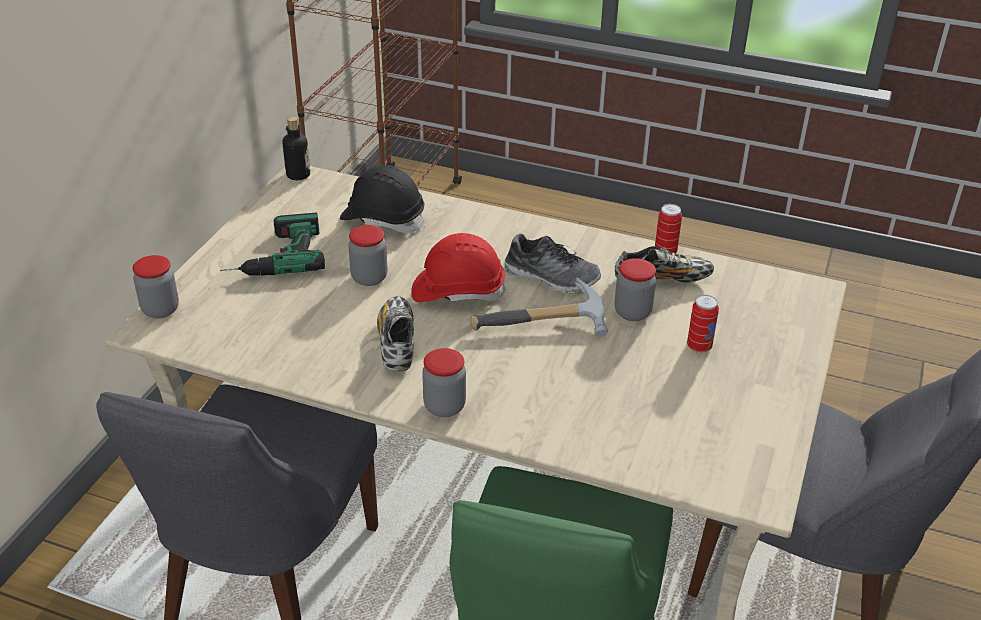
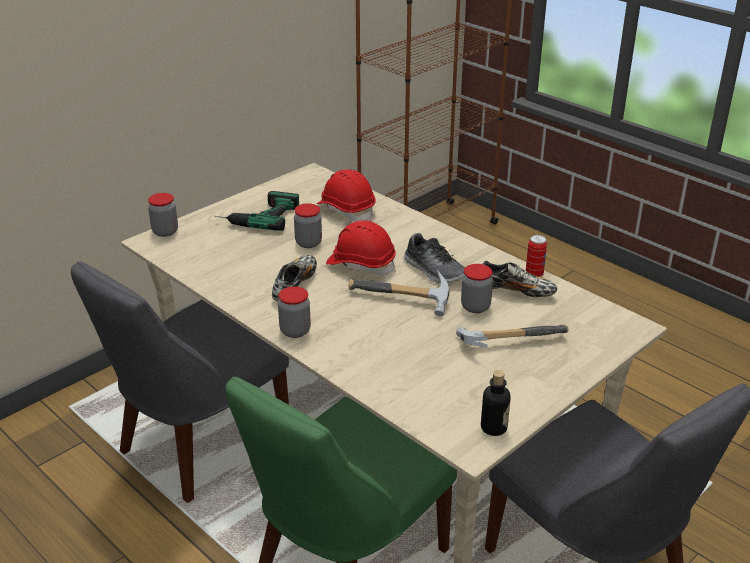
camera: 25 degrees right, 5 degrees down
(298, 175) = (312, 171): bottle -> bottle (493, 428)
(383, 219) = (346, 209): black hard hat -> red hard hat
(699, 346) = (507, 341): can -> hammer

